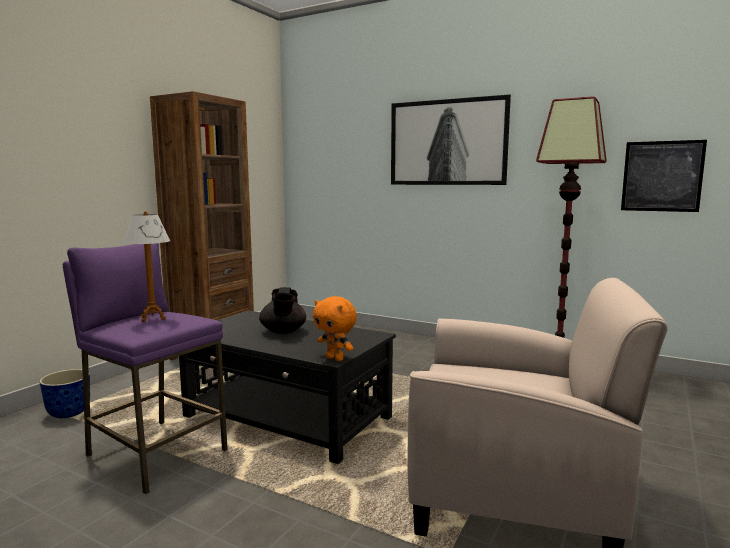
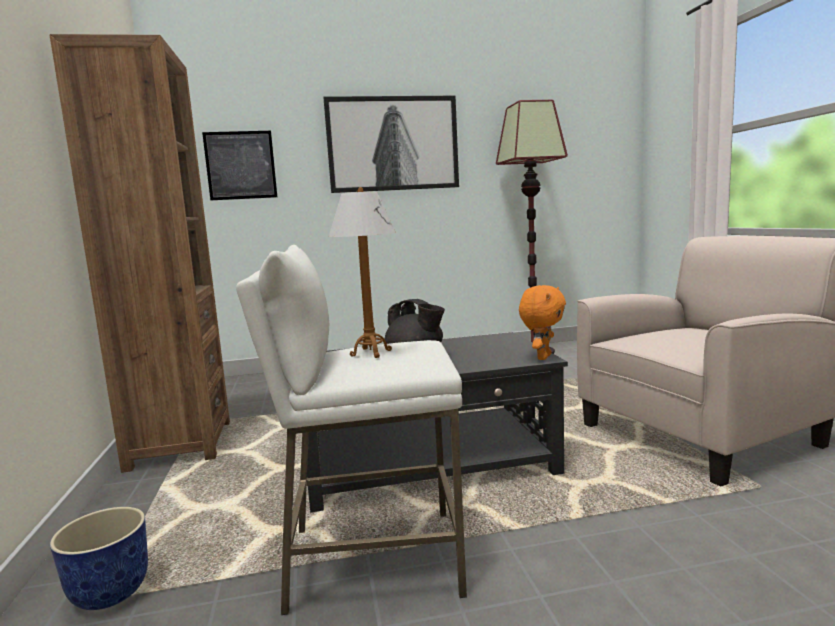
camera: 40 degrees left, 0 degrees up
(155, 453) = (372, 560): purple stool -> white stool
(335, 358) = (542, 357): orange plush toy -> orange plush toy turned 60 degrees counterclockwise
(662, 176) = (582, 173): picture -> picture (240, 165)

